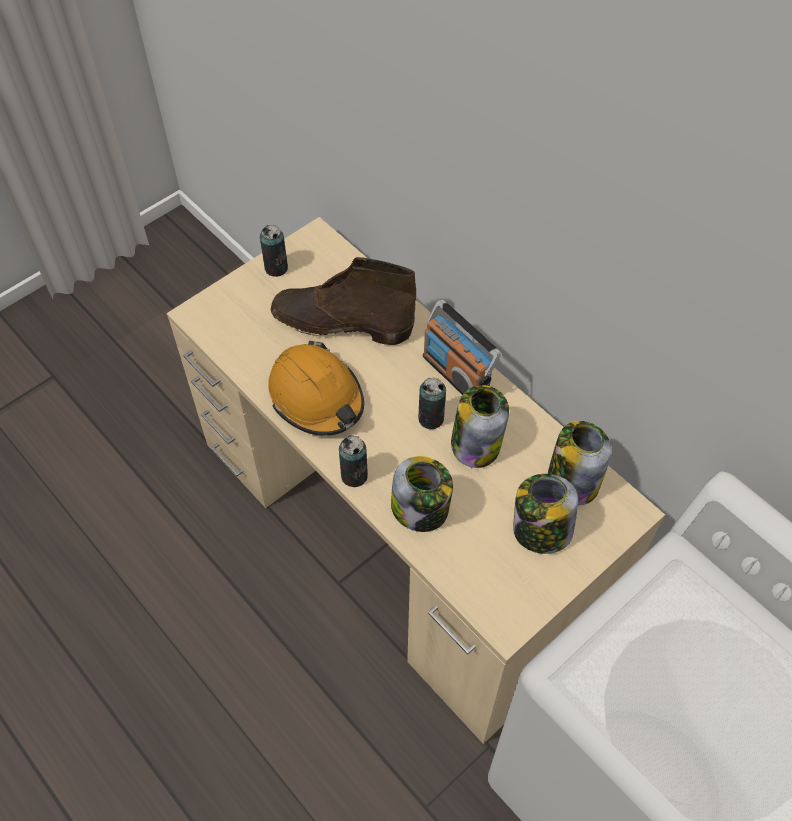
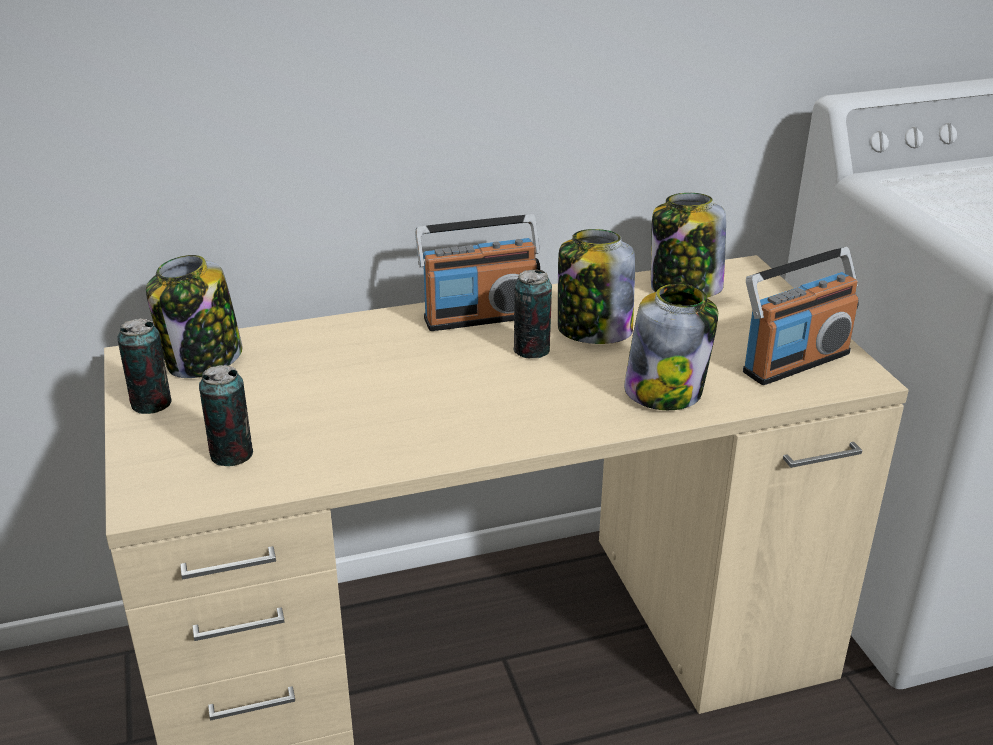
camera: 65 degrees left, 25 degrees down
(317, 397) = (422, 426): orange hard hat -> none
(341, 322) = (312, 375): brown boot -> none
(354, 475) = (579, 428): can -> can (231, 454)
(503, 578) = (795, 362): none -> radio
(540, 531) = (741, 323): jar -> jar (203, 360)

